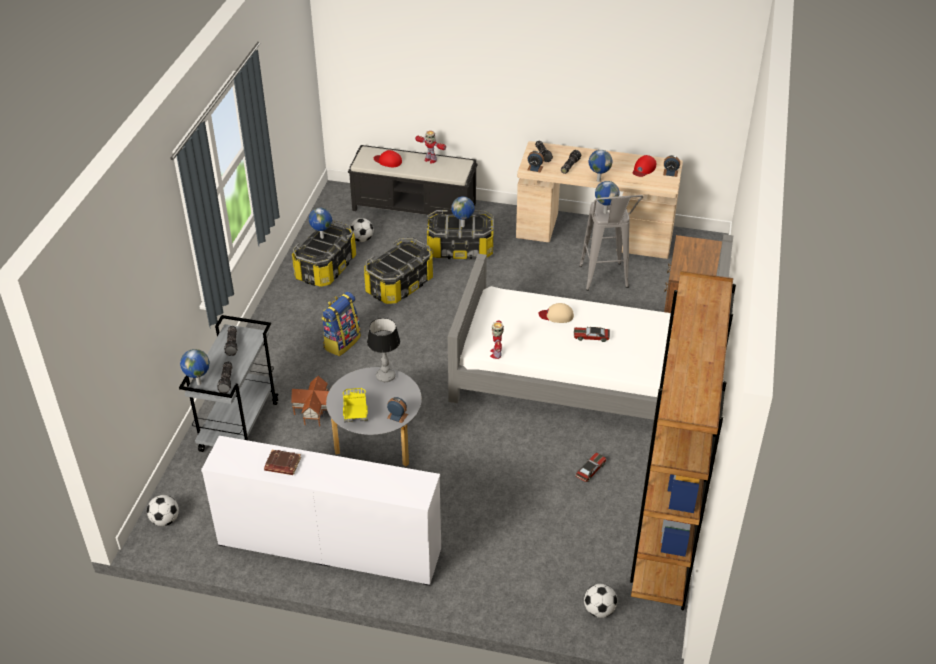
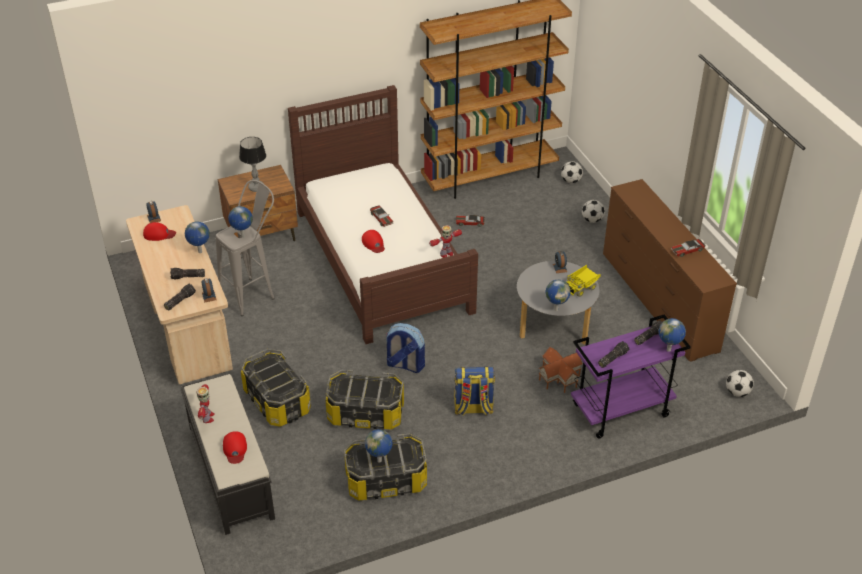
camera: 125 degrees left, 0 degrees up
(239, 425) = (620, 411): grey cart -> purple cart
(282, 465) = (687, 250): brown book -> toy car
(329, 546) = (658, 301): white dresser -> brown dresser
(362, 239) = (318, 480): football -> football (592, 220)
(386, 376) = (529, 293): table lamp -> table lamp (256, 187)
(429, 328) = (405, 365): none -> backpack
(463, 226) = (277, 371): globe -> globe (556, 309)
(556, 315) = (373, 243): beige cap -> red cap
(584, 377) = (382, 260): grey bed -> brown bed

